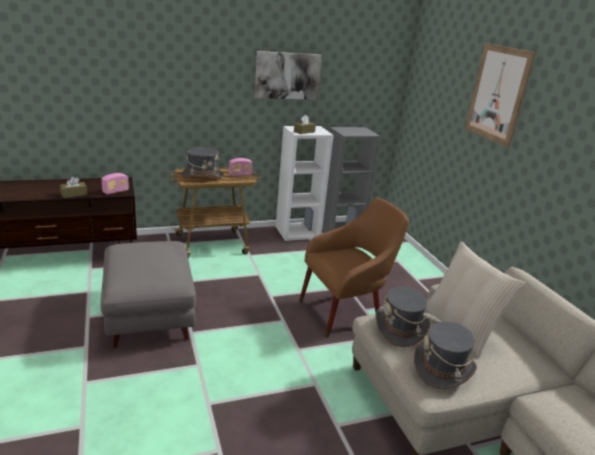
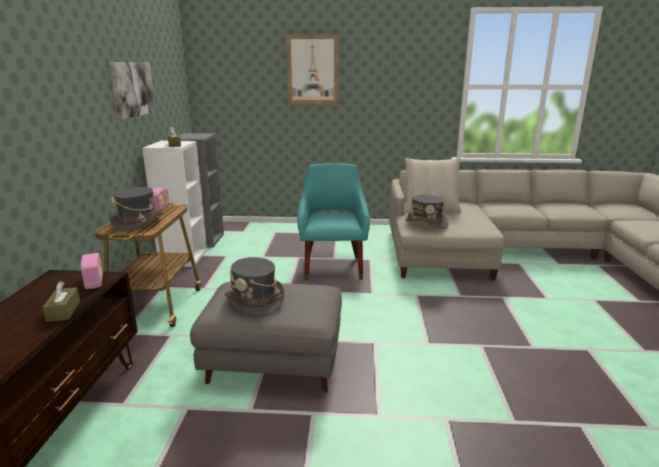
camera: 65 degrees left, 5 degrees down
(344, 312) = (333, 266): brown armchair -> turquoise armchair
(443, 368) = (470, 221): grey hat -> grey hat (255, 301)

